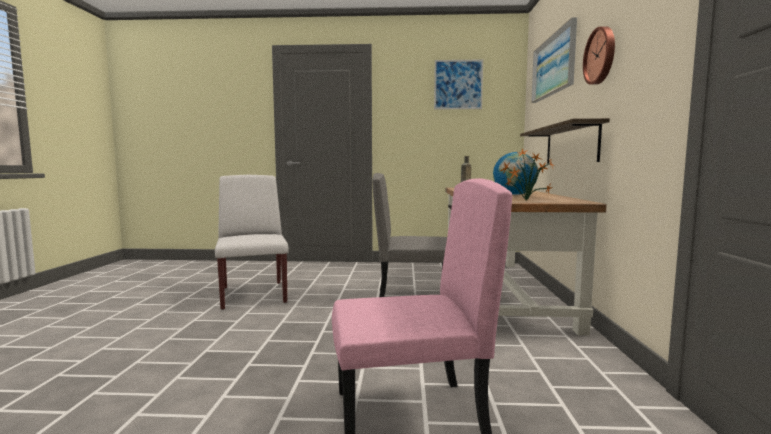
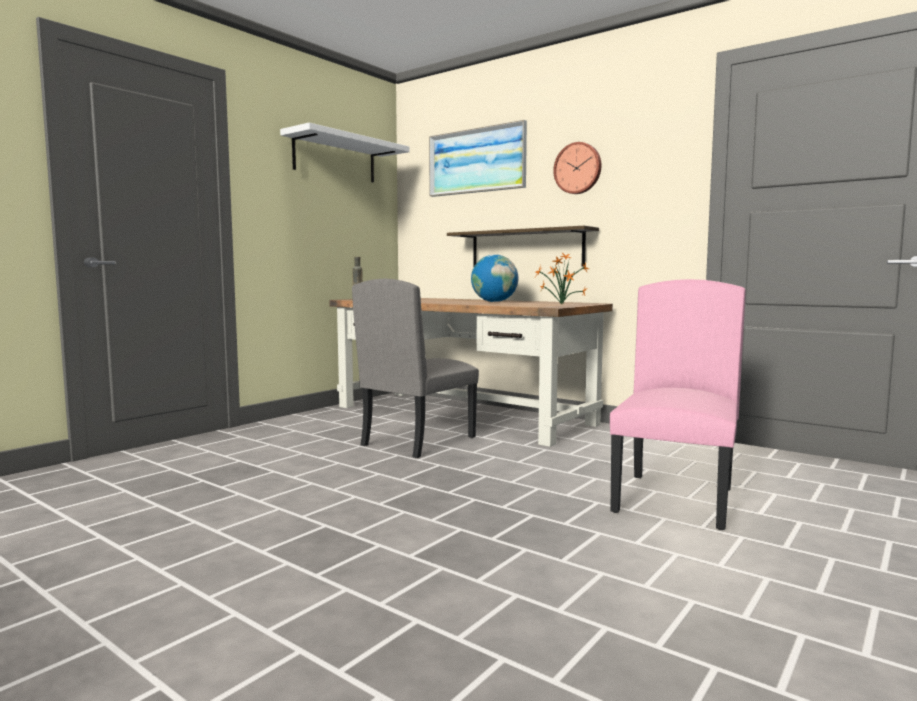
camera: 55 degrees left, 0 degrees up
(253, 295) = (225, 501): white chair -> none
(458, 84) = (335, 158): picture -> white shelf

